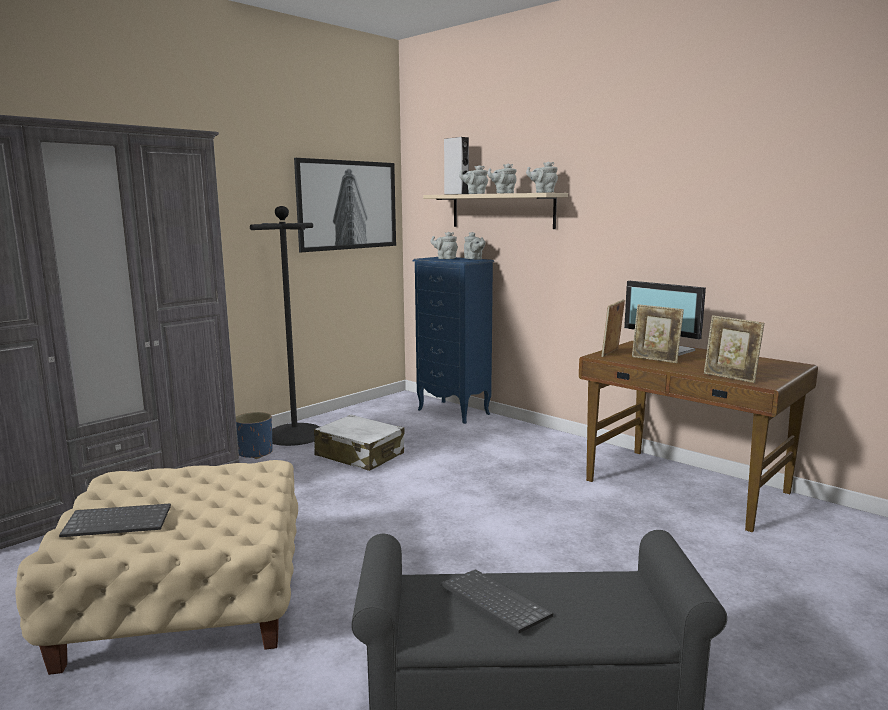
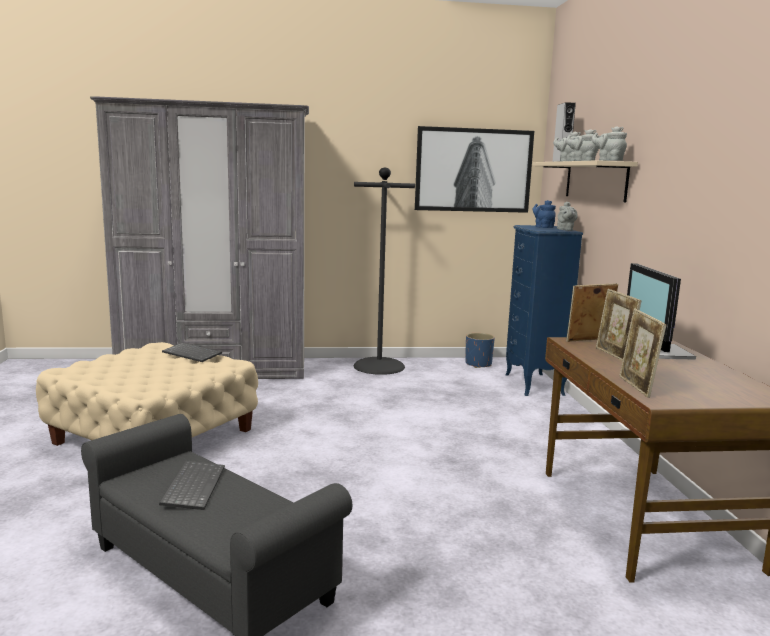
camera: 40 degrees right, 0 degrees up
(119, 522) = (111, 366): keyboard -> keyboard (193, 354)
(255, 453) = (333, 370): blue planter -> blue planter (478, 364)
(359, 455) = (396, 393): white suitcase -> none
(445, 258) = (543, 227): grey teapot -> blue teapot

